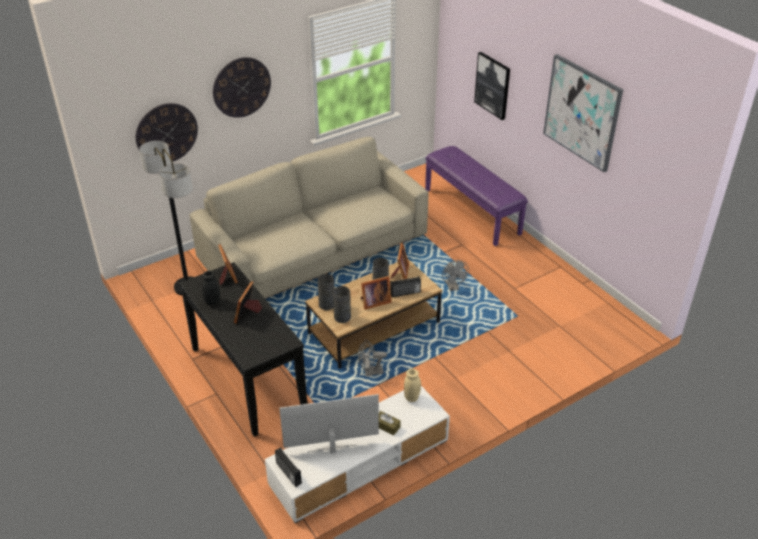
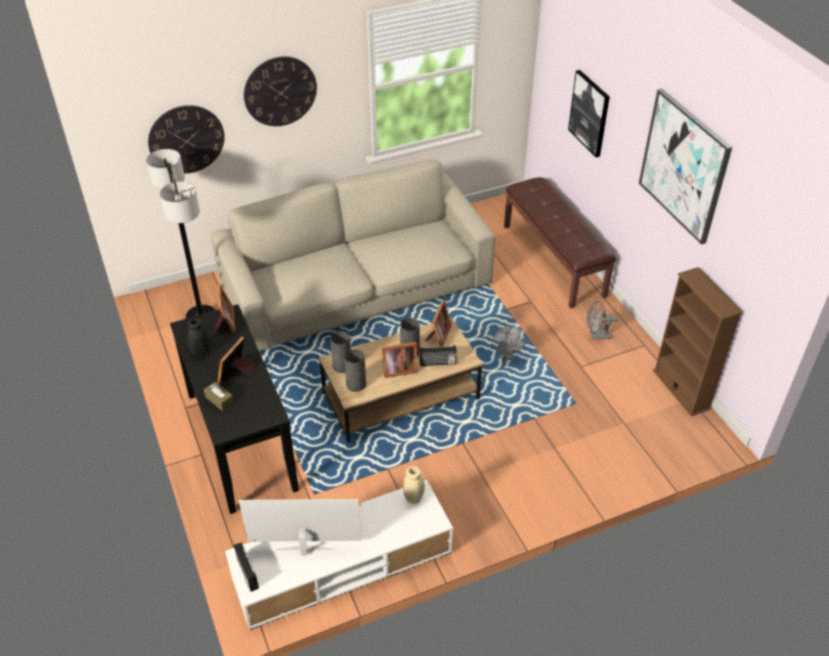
camera: 10 degrees right, 5 degrees up
(370, 372) = (382, 452): grey fan -> grey fan (596, 336)
(387, 426) = (375, 530): brown tissue box -> brown tissue box (219, 400)
(472, 211) = (554, 260): purple bench -> brown bench
(597, 296) = (681, 389): none -> brown bookcase

